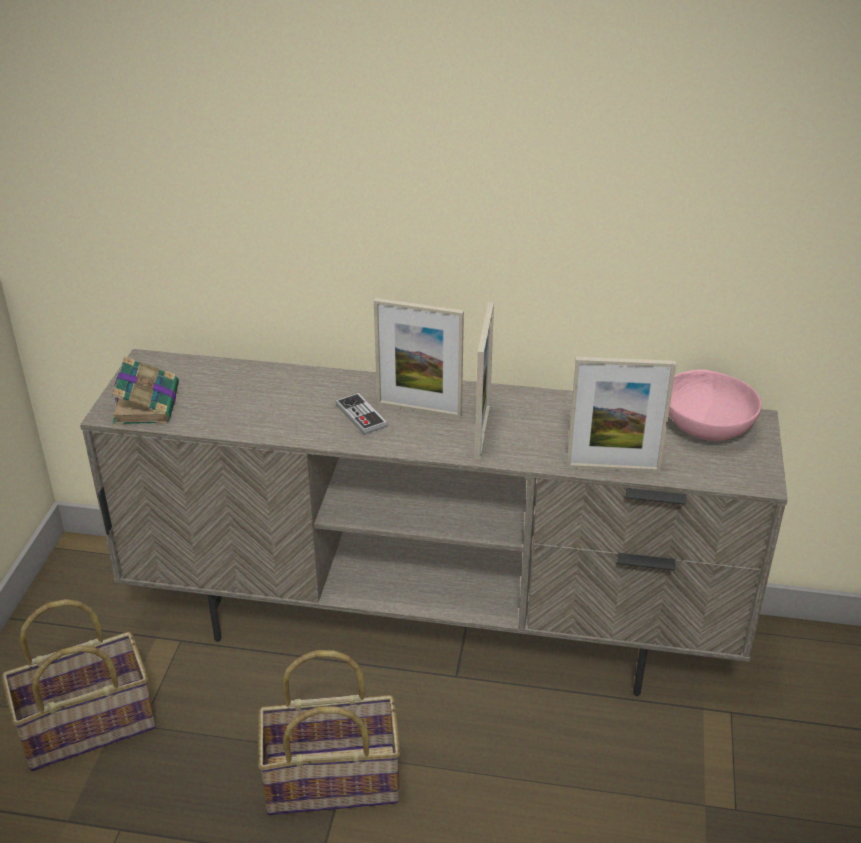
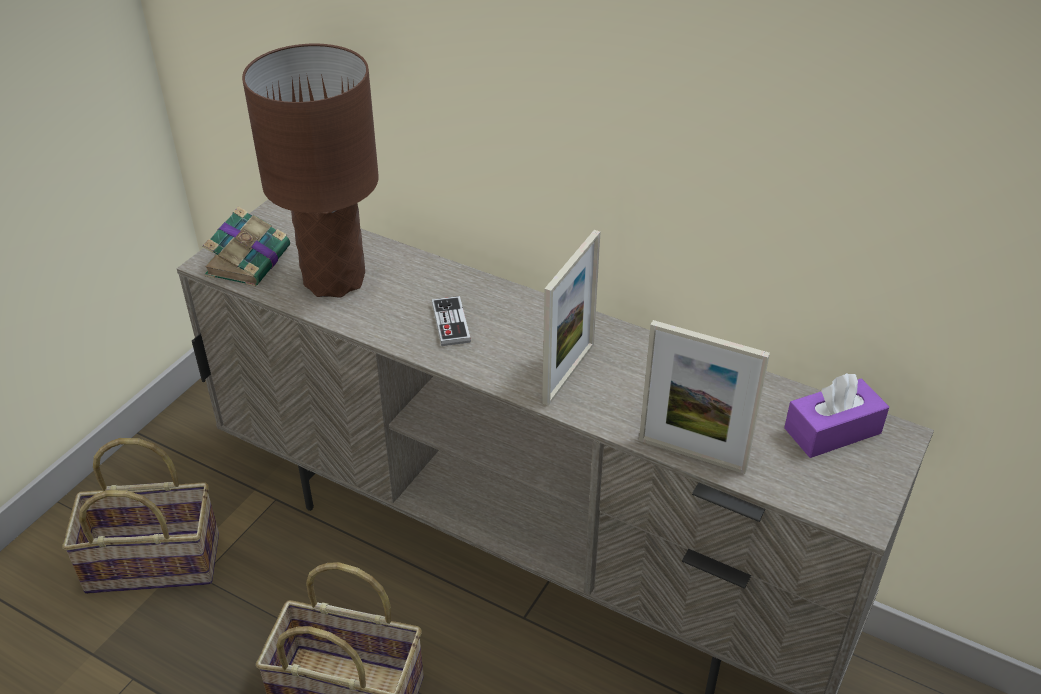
camera: 20 degrees right, 5 degrees up
(236, 403) = (335, 279): none -> brown table lamp
(419, 409) = (515, 330): picture frame -> none
(706, 427) = (832, 431): pink bowl -> purple tissue box

